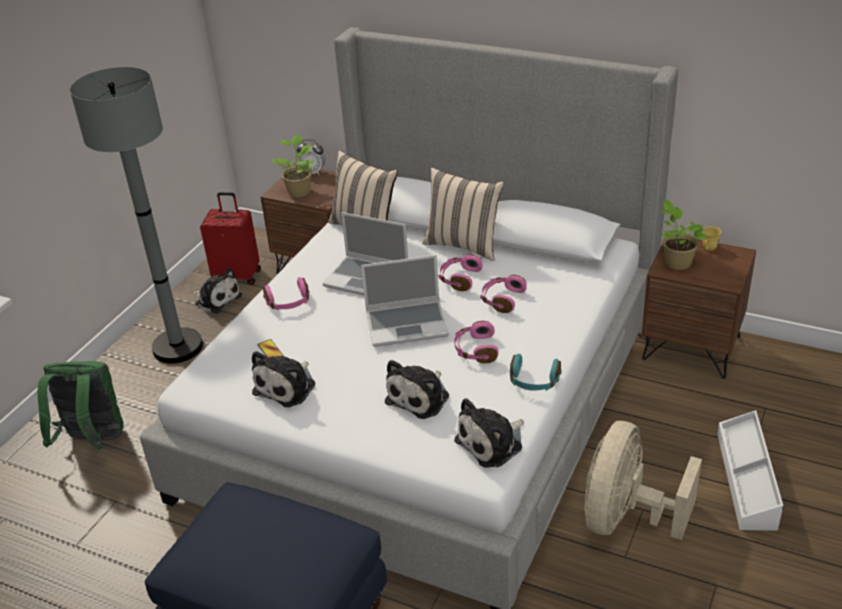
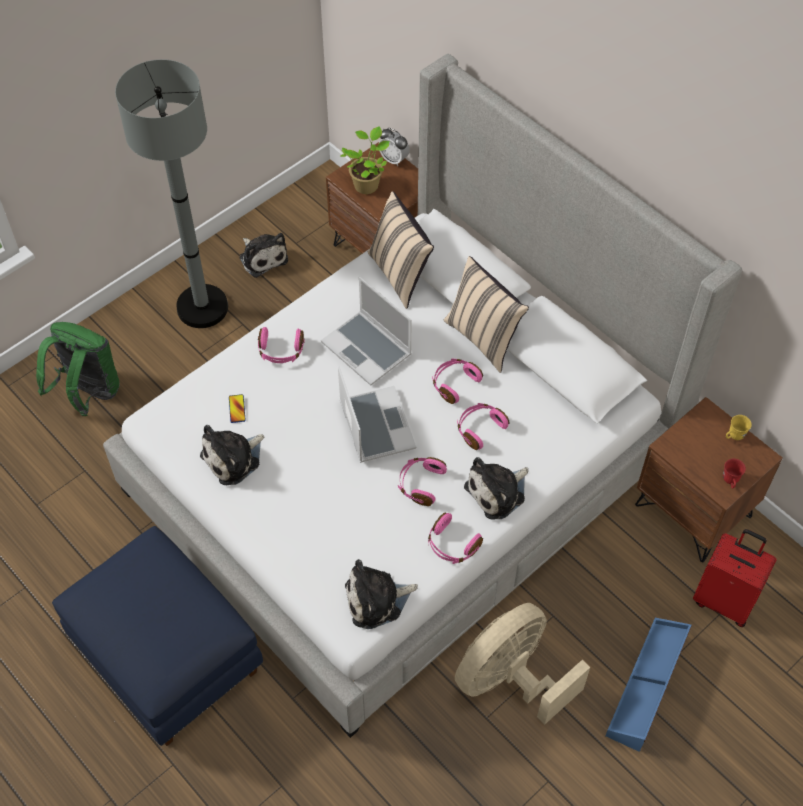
camera: 20 degrees right, 20 degrees up
(238, 276) = (295, 232): red suitcase -> red suitcase (724, 600)
(407, 324) = (375, 425): laptop -> laptop turned 120 degrees counterclockwise
(420, 397) = (342, 520): plush toy -> plush toy (498, 492)
(533, 382) = (452, 545): turquoise headphones -> pink headphones
(676, 262) = (688, 441): potted plant -> none
(729, 275) = (730, 482): none -> red mug
(747, 479) = (647, 687): white storage box -> blue storage box

